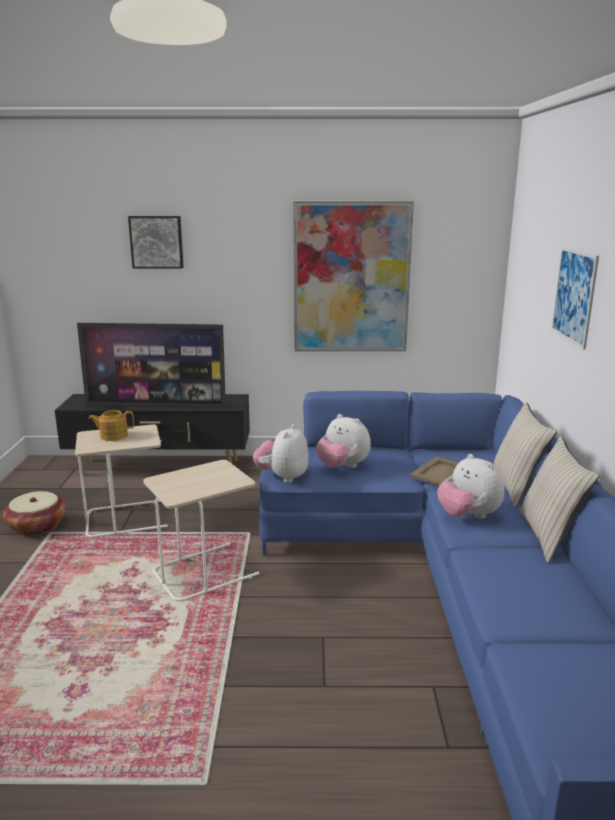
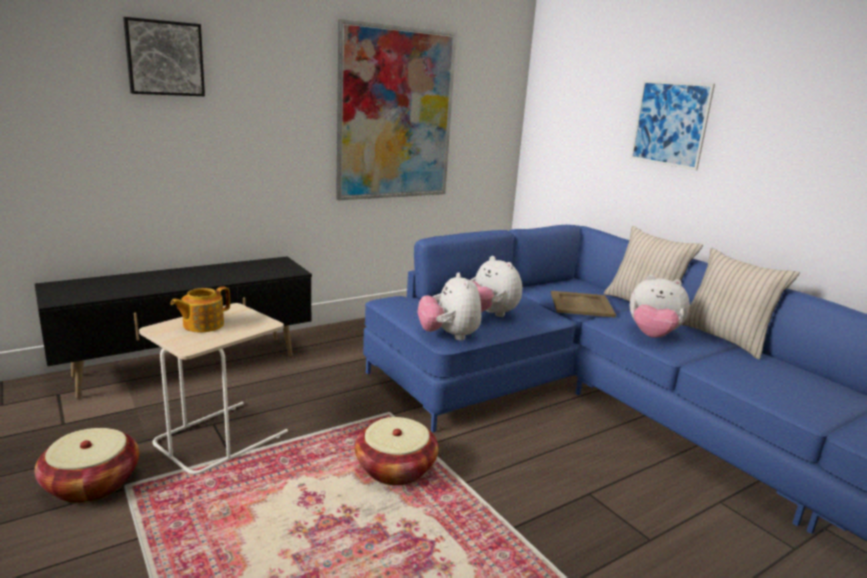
camera: 35 degrees left, 0 degrees up
(156, 407) = (195, 283): television -> none
(205, 571) = (395, 468): beige side table -> basket
(342, 467) = (489, 315): plush toy -> plush toy turned 45 degrees clockwise

